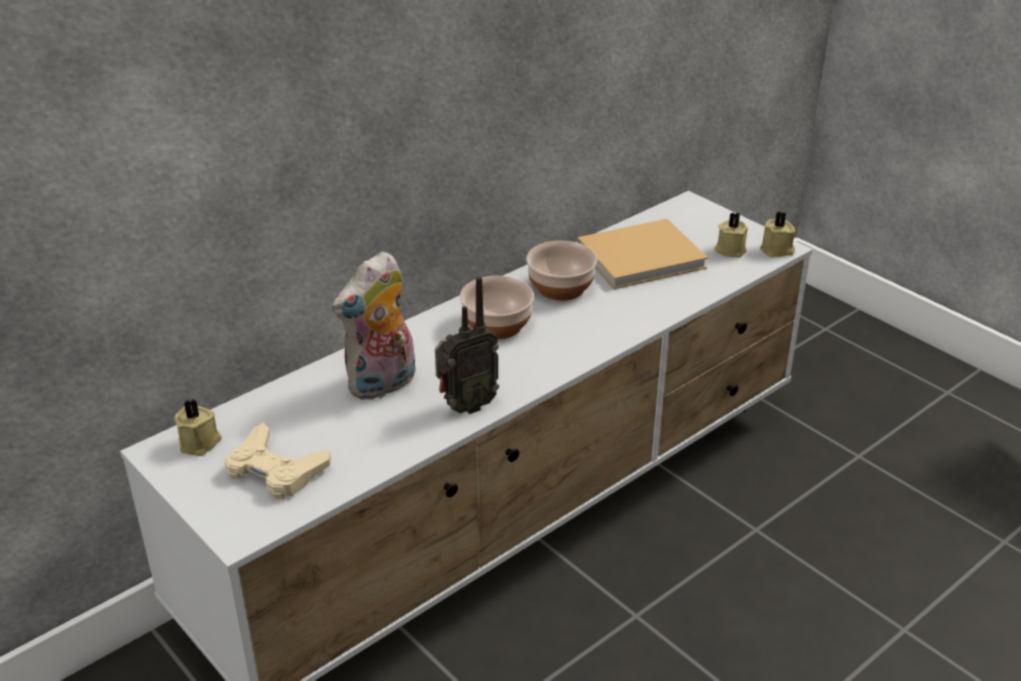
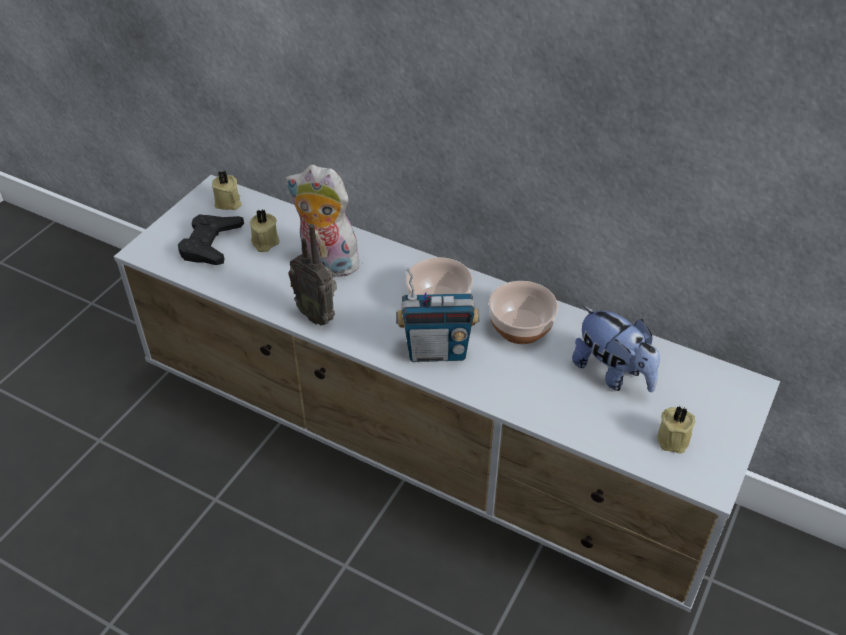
camera: 70 degrees right, 10 degrees up
(275, 470) = (211, 244): beige game controller -> black game controller
(566, 341) = (436, 351): none -> radio
(644, 257) = (612, 373): beige book -> plush toy
(777, 250) = (702, 481): beige candle -> beige candle (264, 242)

